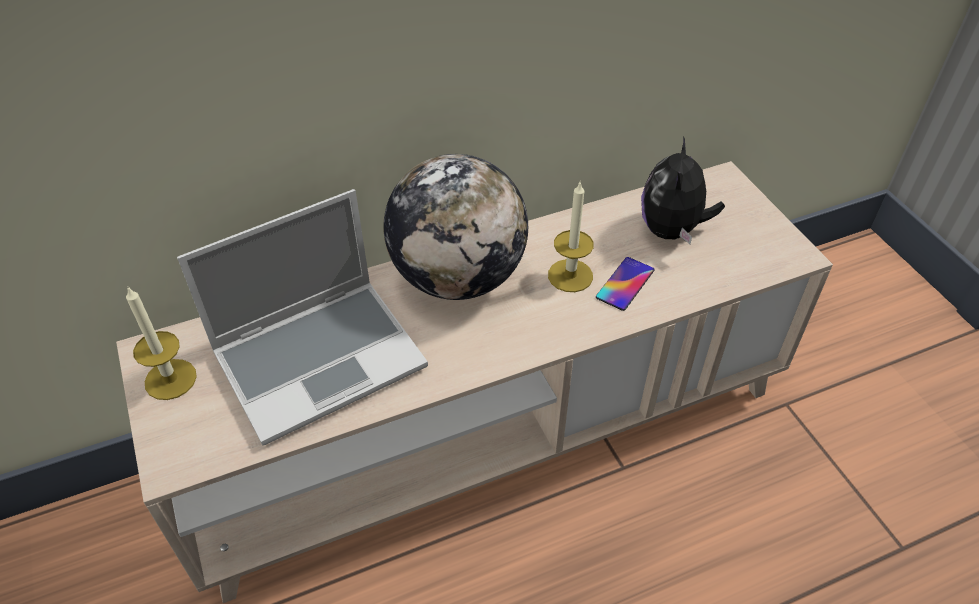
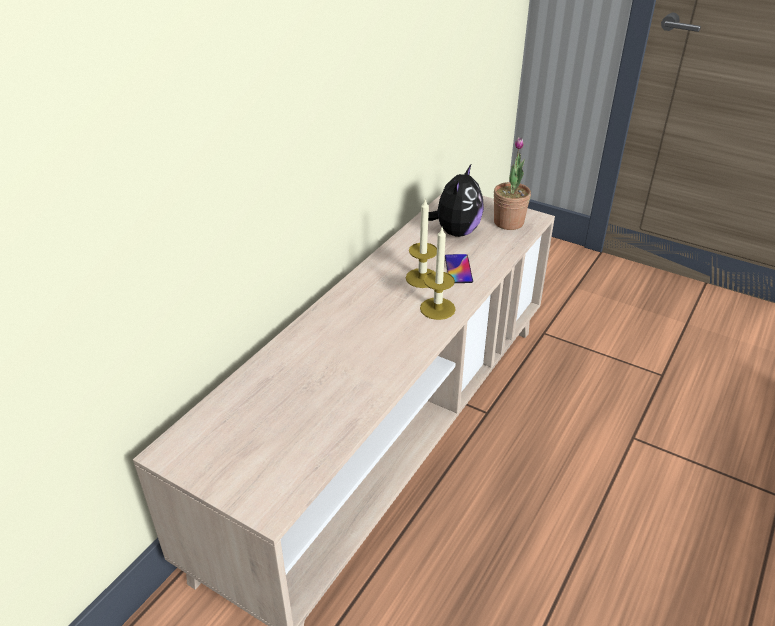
camera: 35 degrees left, 10 degrees down
(170, 379) = (208, 459): candle -> candle (437, 308)
(321, 358) = (310, 392): laptop -> none
(458, 277) = (353, 308): globe -> none
(672, 230) = (455, 232): plush toy -> plush toy turned 135 degrees counterclockwise
(756, 247) = (508, 222): none -> potted plant

